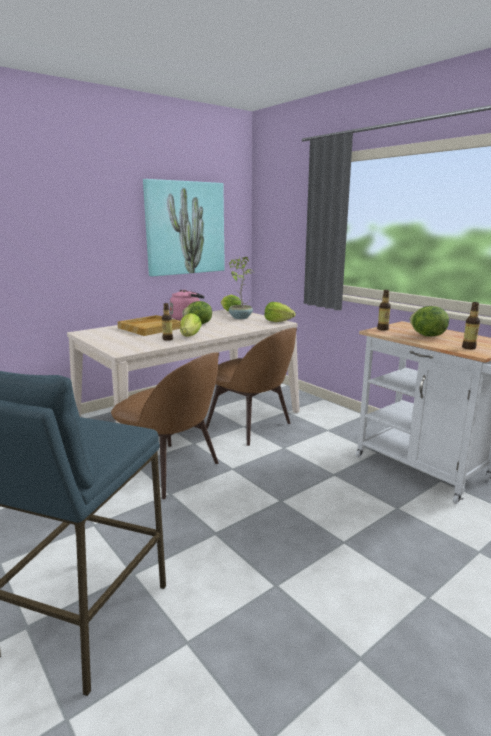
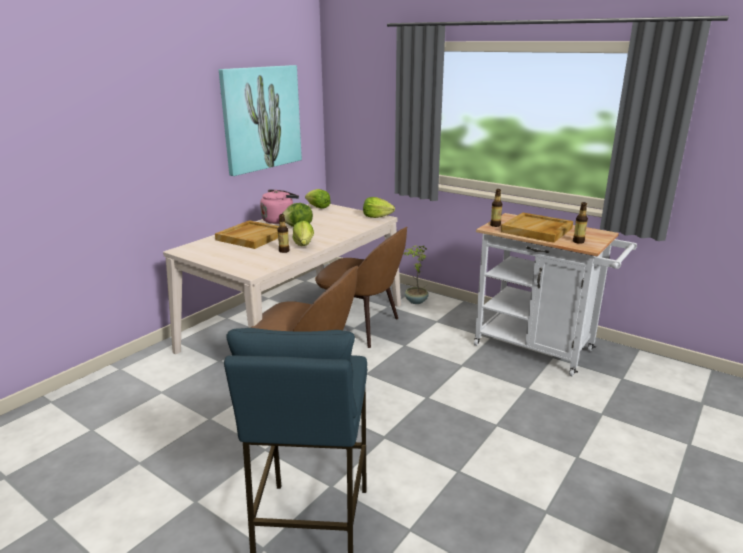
camera: 15 degrees left, 5 degrees up
(240, 317) = (334, 214): potted plant -> potted plant (415, 301)
(426, 336) = (537, 230): lettuce -> beige tray

